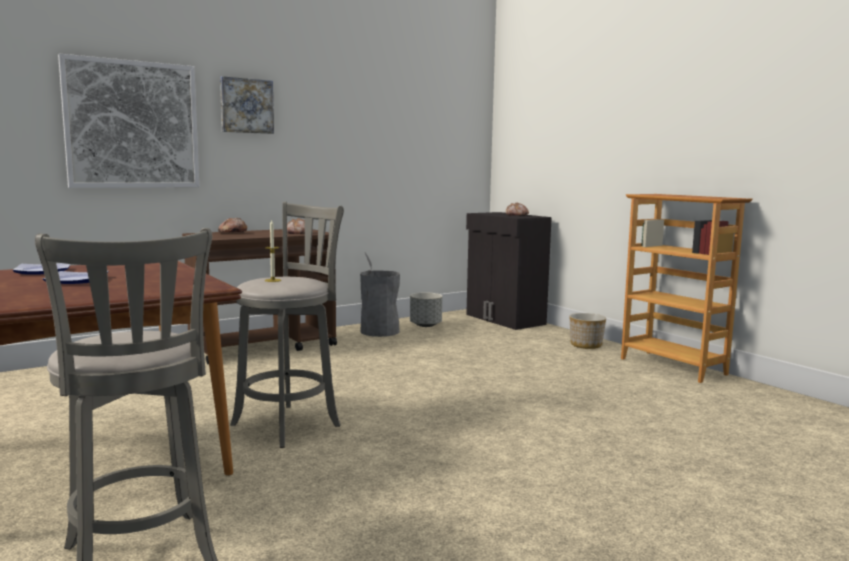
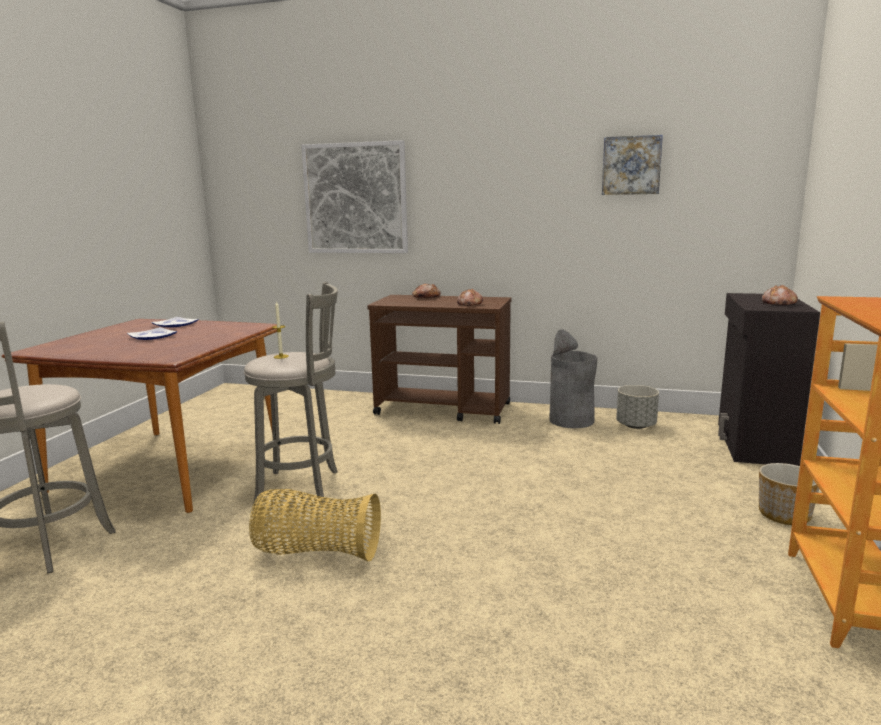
camera: 50 degrees right, 5 degrees up
(246, 106) = (453, 173): picture -> picture (631, 165)
(413, 448) = (316, 552): none -> basket

